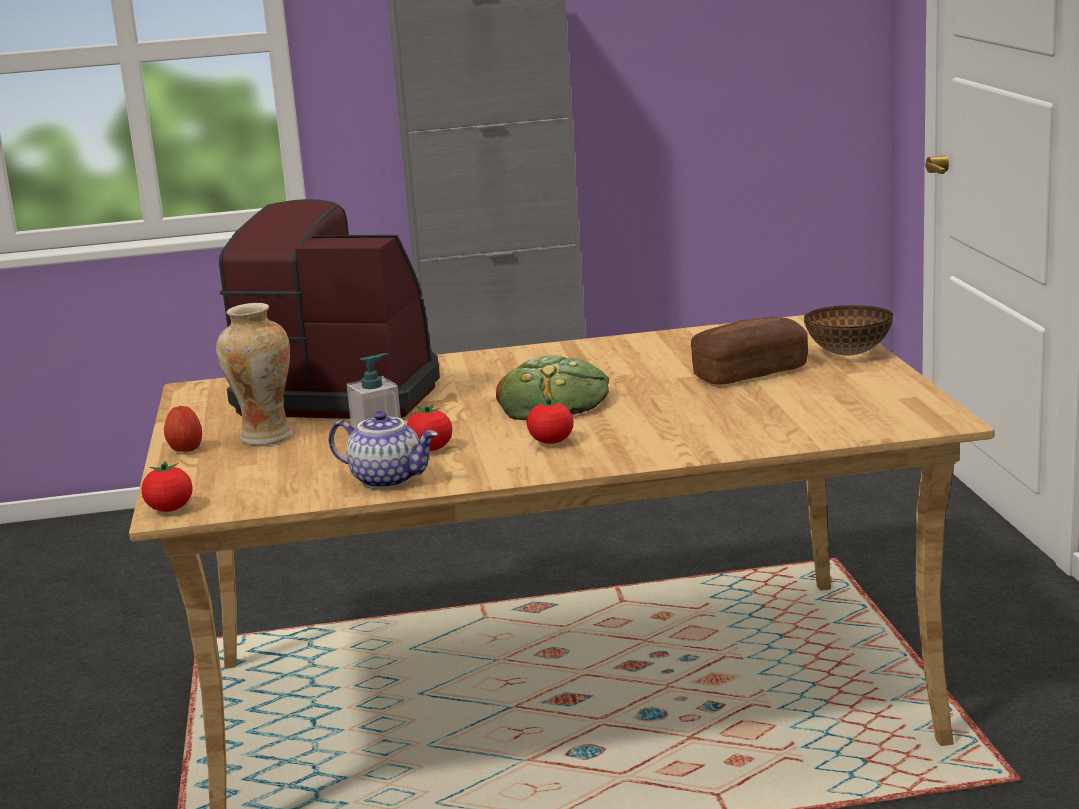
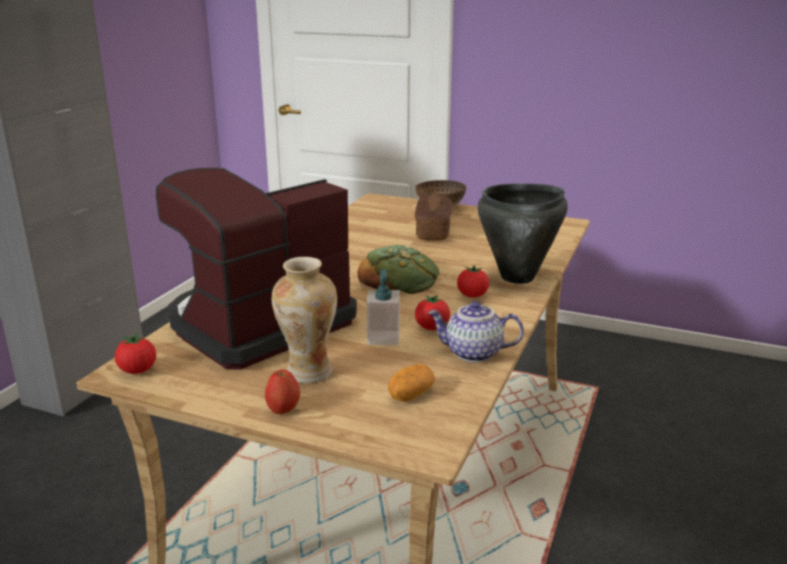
camera: 60 degrees left, 5 degrees up
(170, 509) = (424, 447): tomato -> tomato (138, 371)
(264, 480) = (410, 395): none -> potato
(388, 479) = (473, 353): teapot -> teapot turned 135 degrees counterclockwise
(651, 446) = (518, 277): none -> black cooking pot

